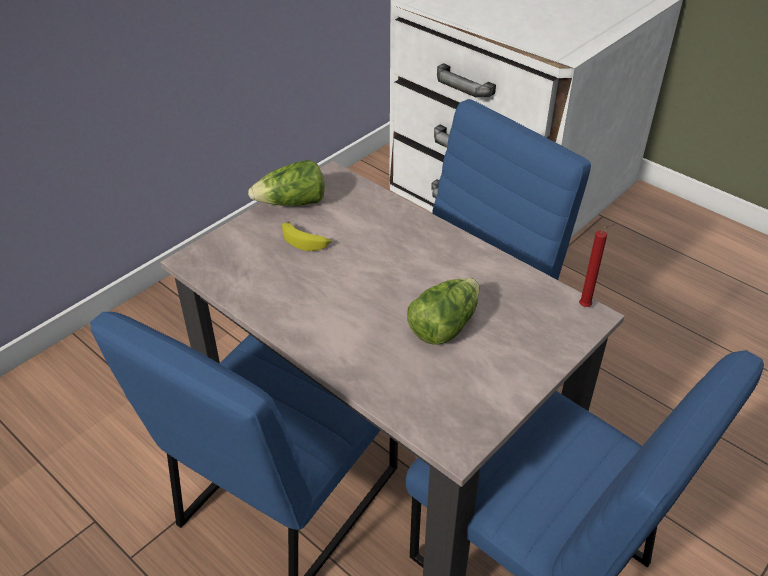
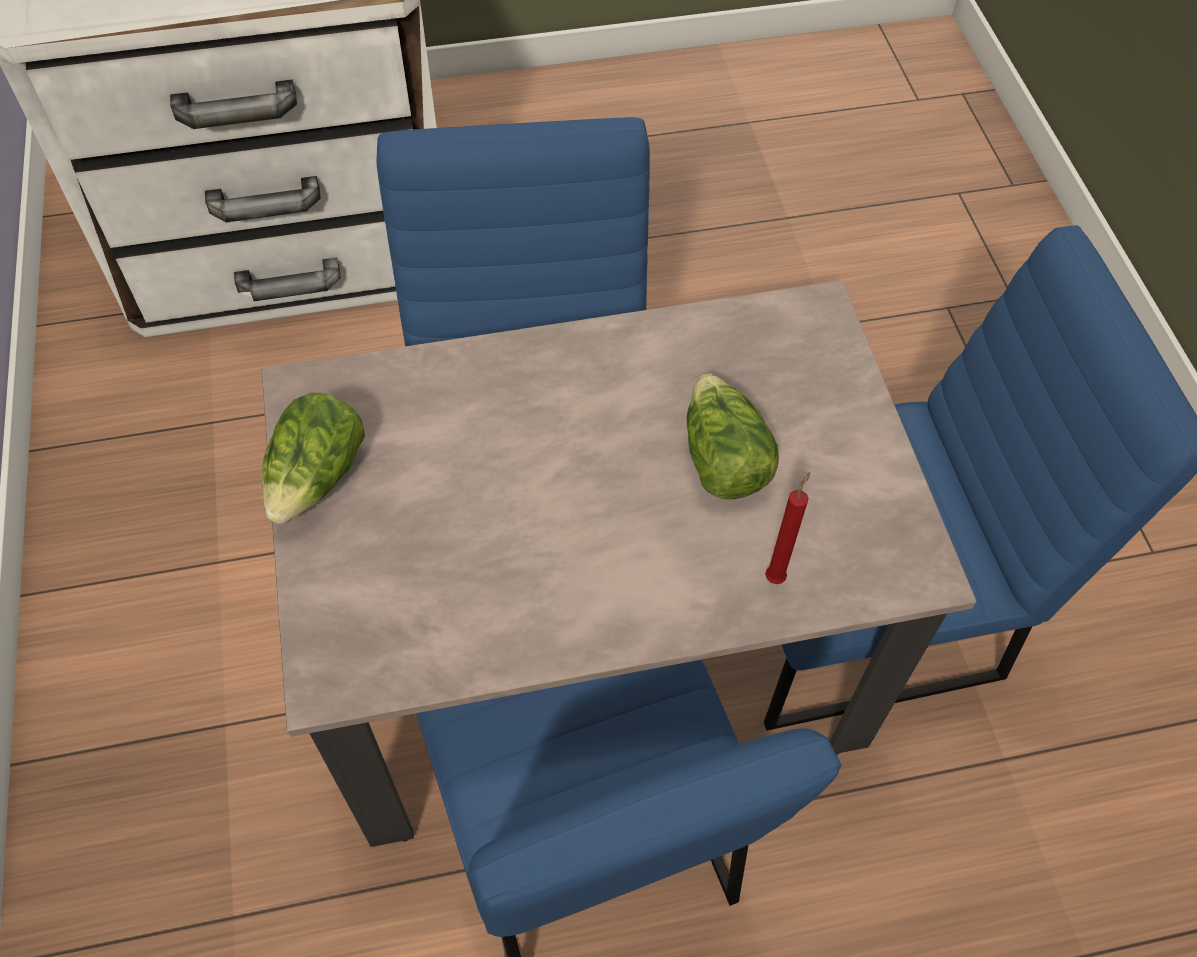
camera: 55 degrees left, 15 degrees up
(306, 241) = (422, 510): banana -> none
(586, 306) = (802, 302): red candle -> red candle (776, 576)

